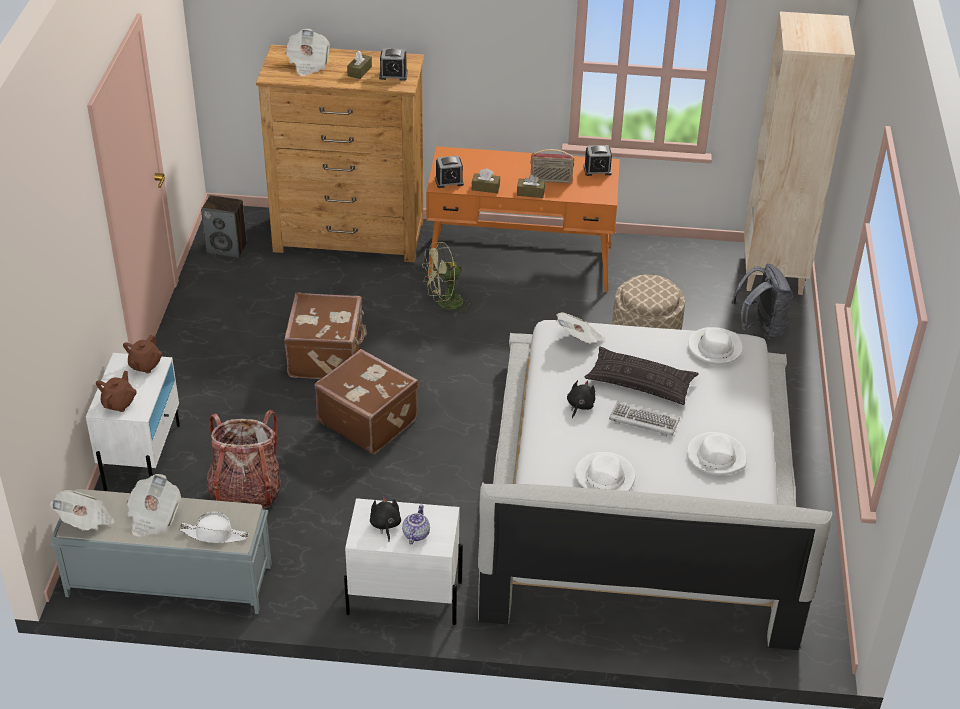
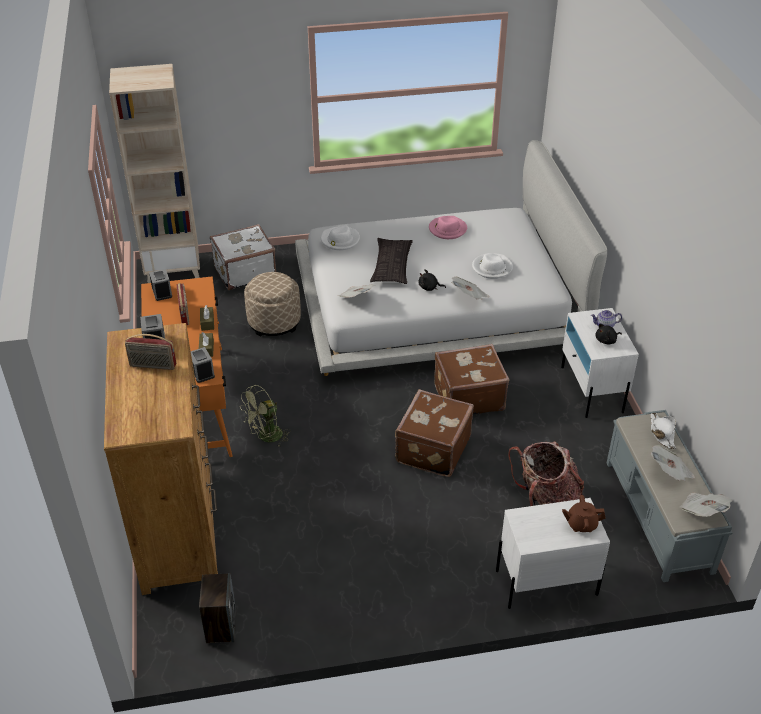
camera: 105 degrees left, 0 degrees up
(145, 365) = (525, 524): brown teapot -> none
(308, 64) = (145, 406): newspaper -> newspaper (469, 296)
(327, 356) = (363, 495): brown suitcase -> brown suitcase (468, 396)
(359, 71) = (152, 366): brown tissue box -> radio
(445, 304) = (266, 437): green fan -> green fan turned 90 degrees clockwise
(643, 421) = (430, 259): keyboard -> none
(716, 456) = (447, 229): white hat -> pink hat
(760, 328) = (244, 272): grey backpack -> white suitcase

